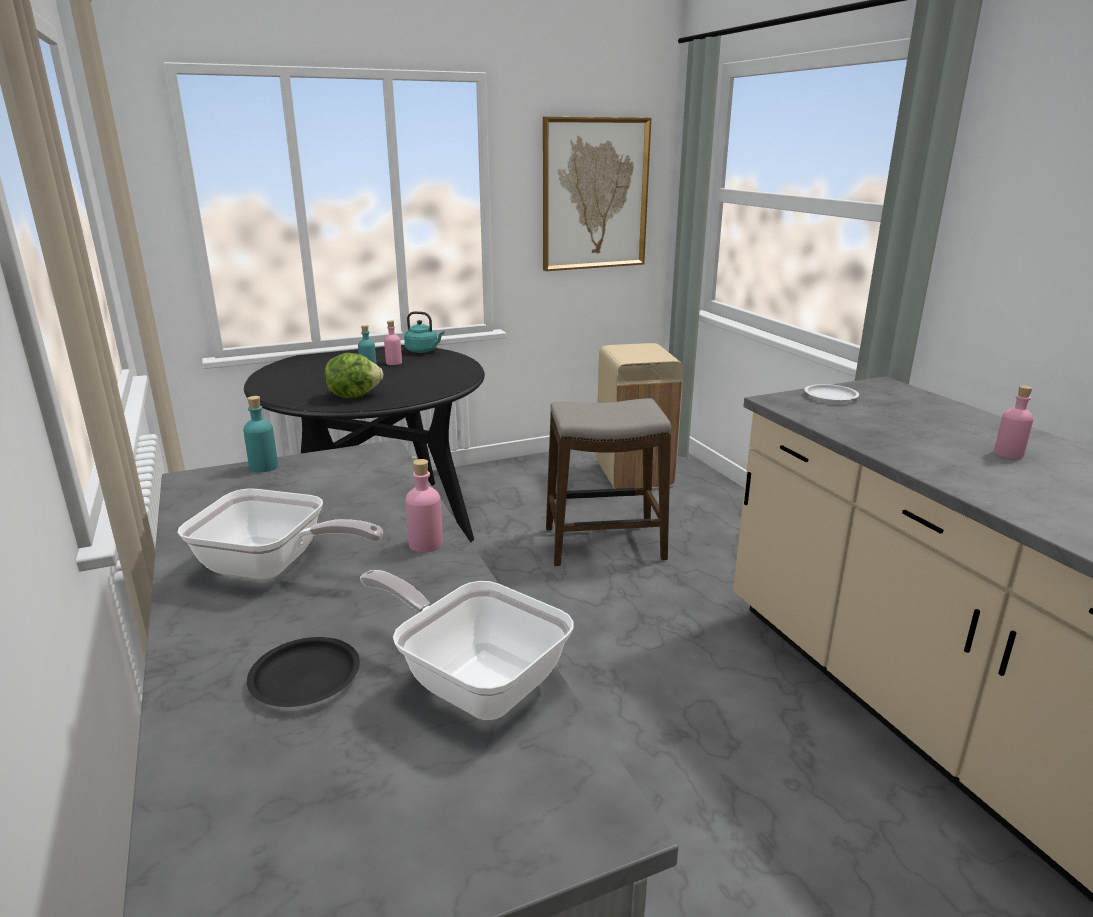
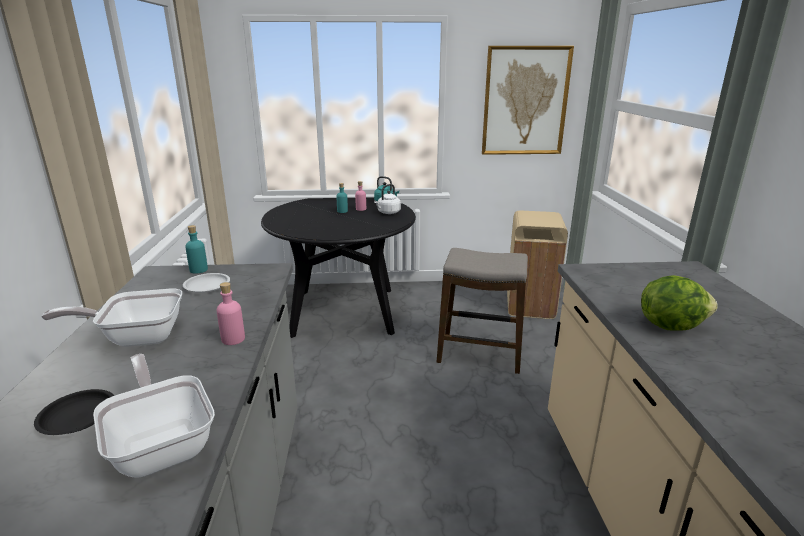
camera: 20 degrees right, 0 degrees up
(274, 567) = (137, 337): frying pan -> frying pan turned 135 degrees clockwise
(354, 395) = (318, 228): lettuce -> lettuce (670, 325)
(439, 364) = (388, 213): none -> white kettle
(830, 396) = (630, 272): white plate -> white plate (207, 285)
(1008, 454) = (751, 347): pink bottle -> none

